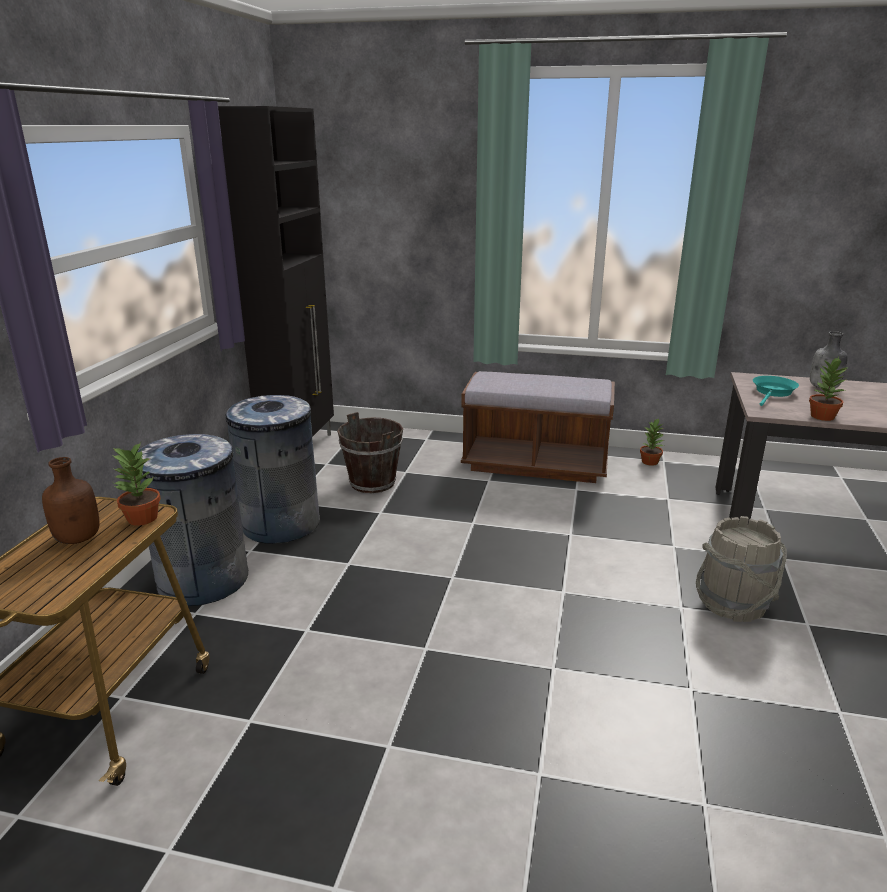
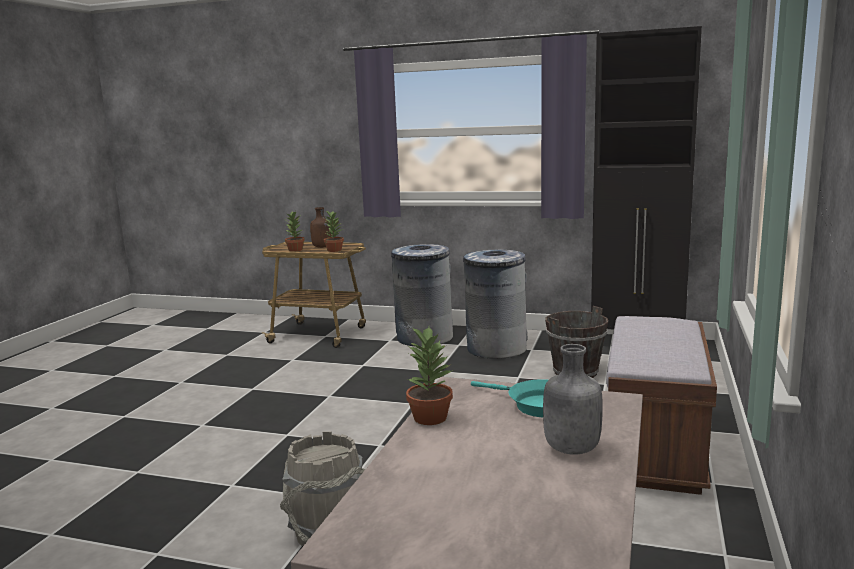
camera: 95 degrees right, 10 degrees down
(650, 462) = (712, 540): potted plant -> potted plant (295, 250)

